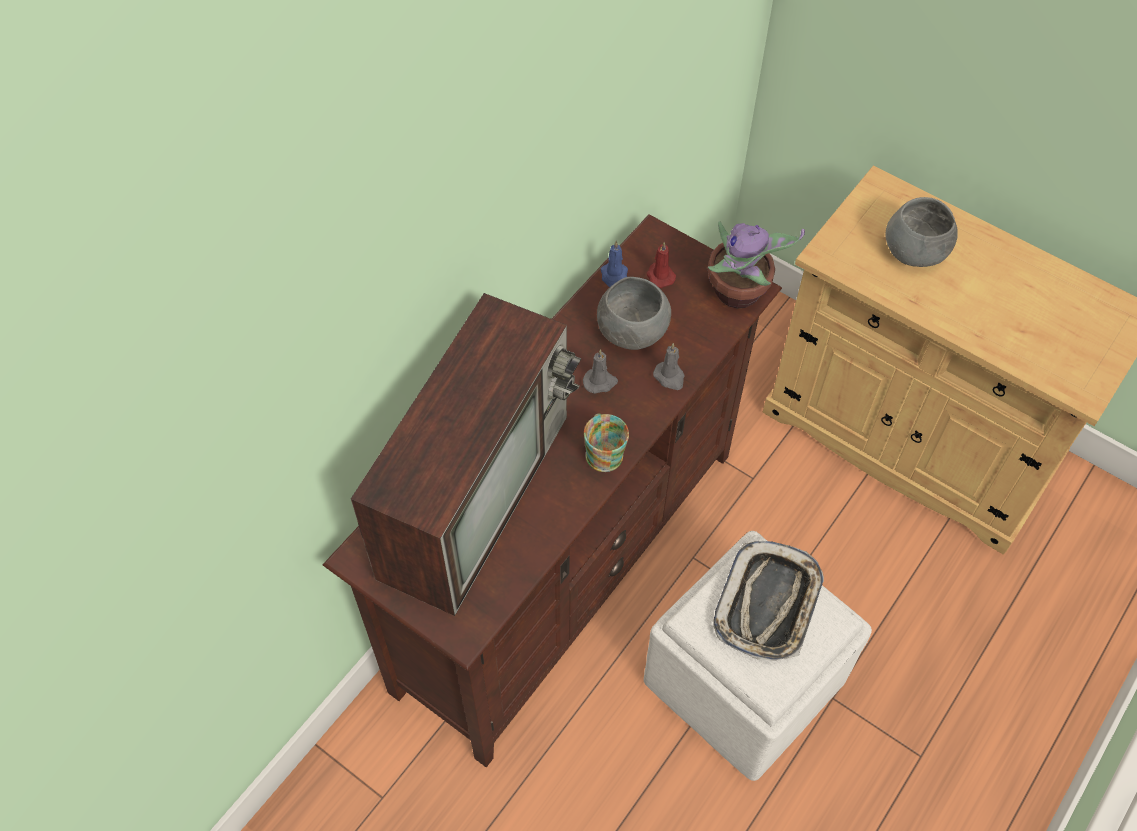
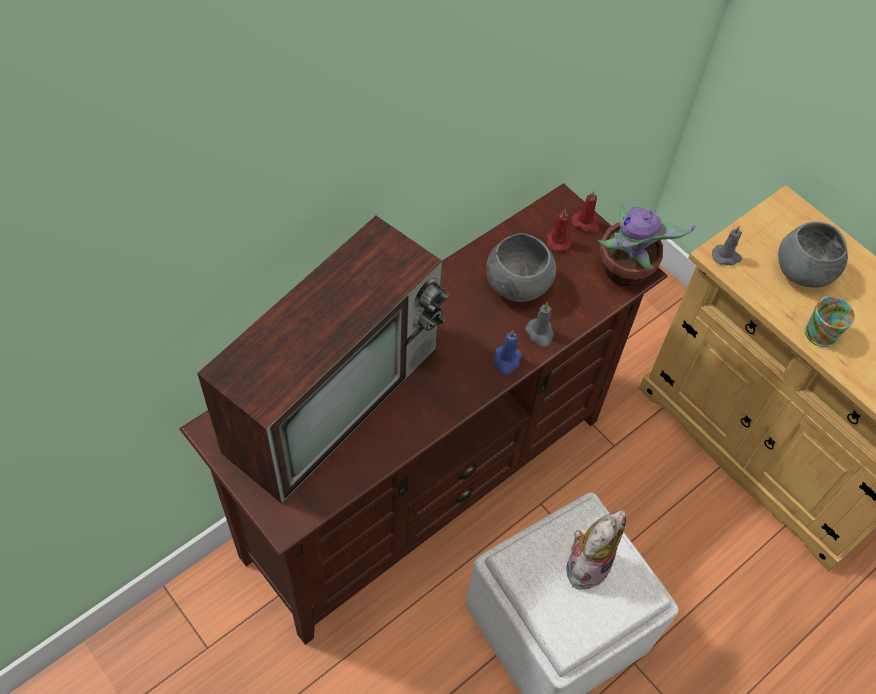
camera: 10 degrees right, 0 degrees up
(600, 382) = (475, 323): grey candle -> grey candle (726, 256)
(603, 451) = (460, 386): mug -> mug (820, 329)
(614, 276) = (515, 232): blue candle -> blue candle (506, 360)
(684, 251) = (586, 224): none -> red candle
(768, 604) = (586, 563): tray -> plush toy

